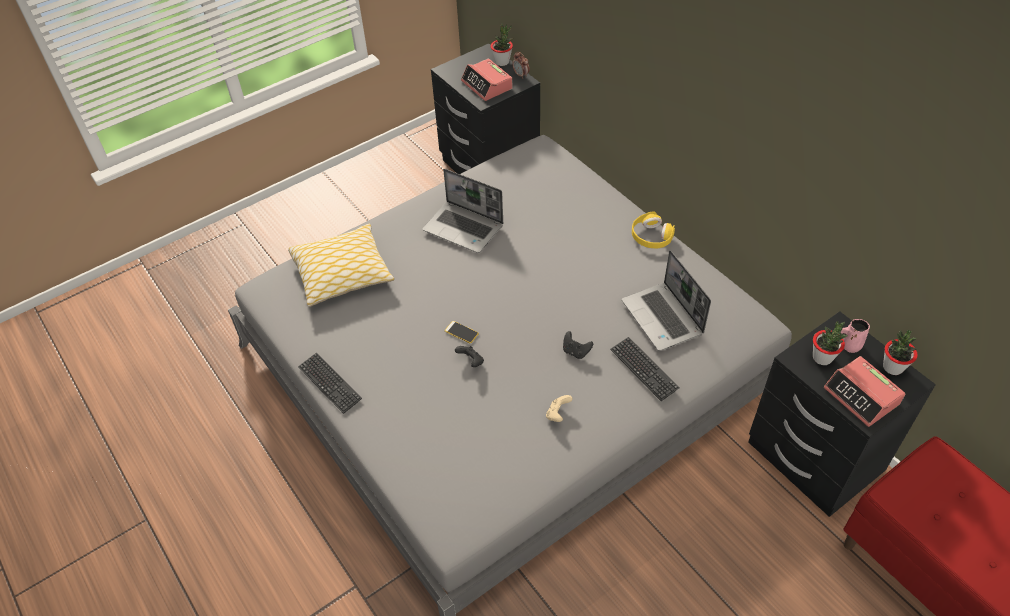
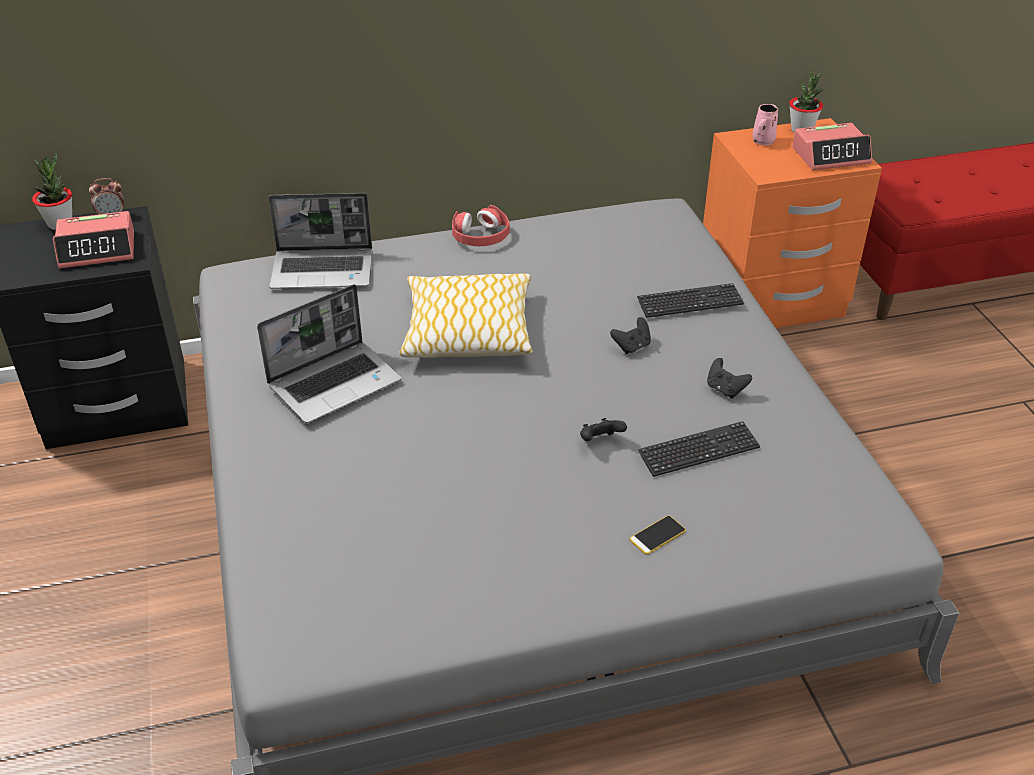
camera: 70 degrees left, 10 degrees down
(330, 383) = (560, 609): keyboard -> keyboard (698, 451)
(342, 273) = (324, 542): pillow -> pillow (468, 331)
(461, 332) = (541, 436): phone -> phone (657, 535)
(558, 414) = (725, 389): beige game controller -> black game controller
(651, 236) = (480, 236): yellow headphones -> red headphones
(663, 318) = (621, 264): laptop -> laptop (324, 270)
(813, 458) = (770, 300): black nightstand -> orange nightstand
(822, 358) = (772, 160): potted plant -> none

